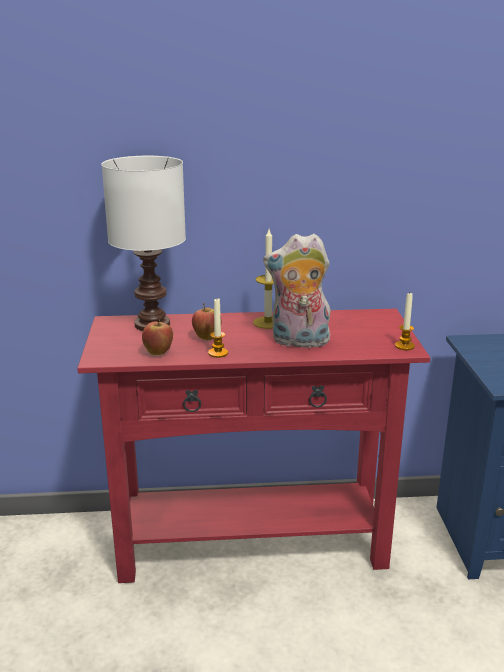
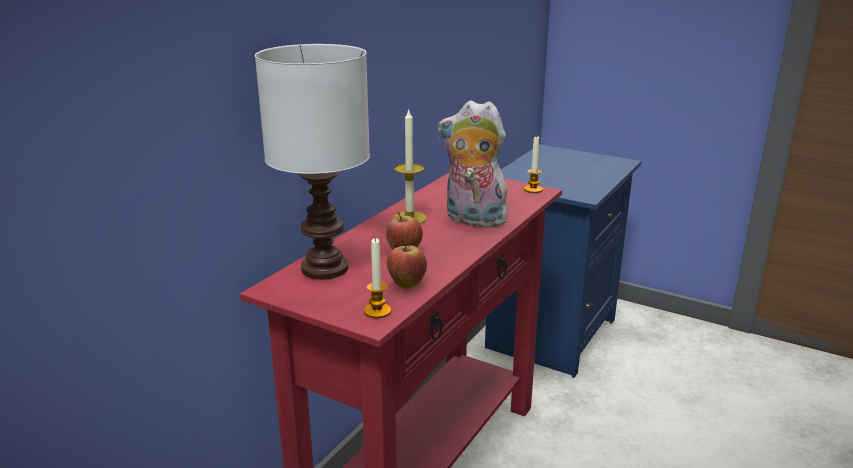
camera: 55 degrees left, 0 degrees up
(218, 353) = (448, 258): candle -> candle (377, 311)
(298, 342) = (472, 220): plush toy -> plush toy turned 75 degrees clockwise

